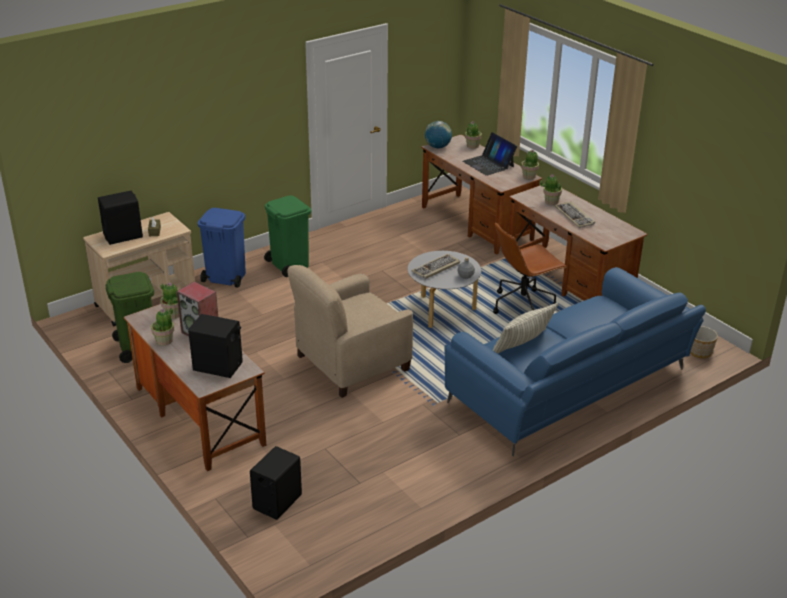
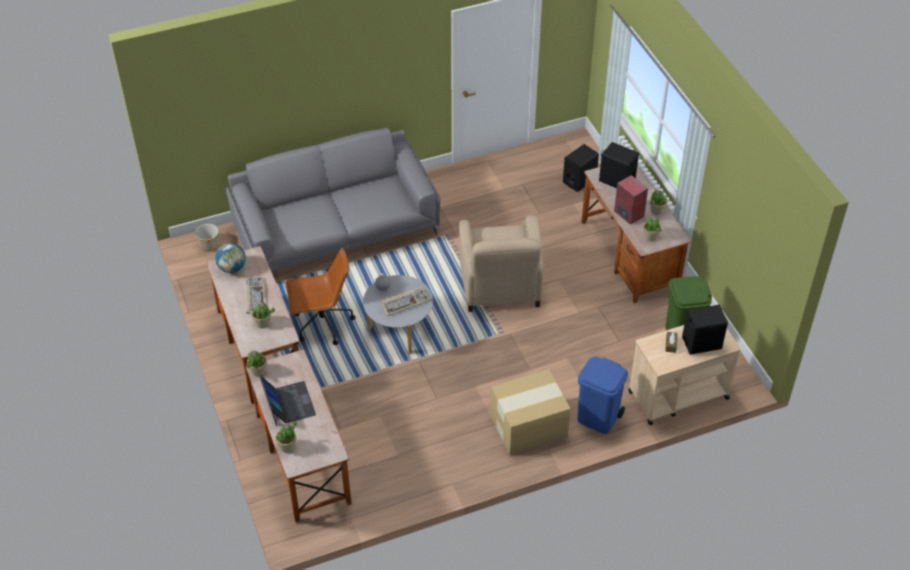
camera: 165 degrees left, 15 degrees up
(289, 264) = (529, 426): green trash can -> cardboard box
(351, 363) = (500, 285): beige armchair -> beige armchair turned 105 degrees clockwise
(437, 147) = (329, 452): globe -> globe (232, 268)
(522, 344) = (376, 202): pillow -> none
(570, 388) = (336, 230): blue sofa -> grey sofa

